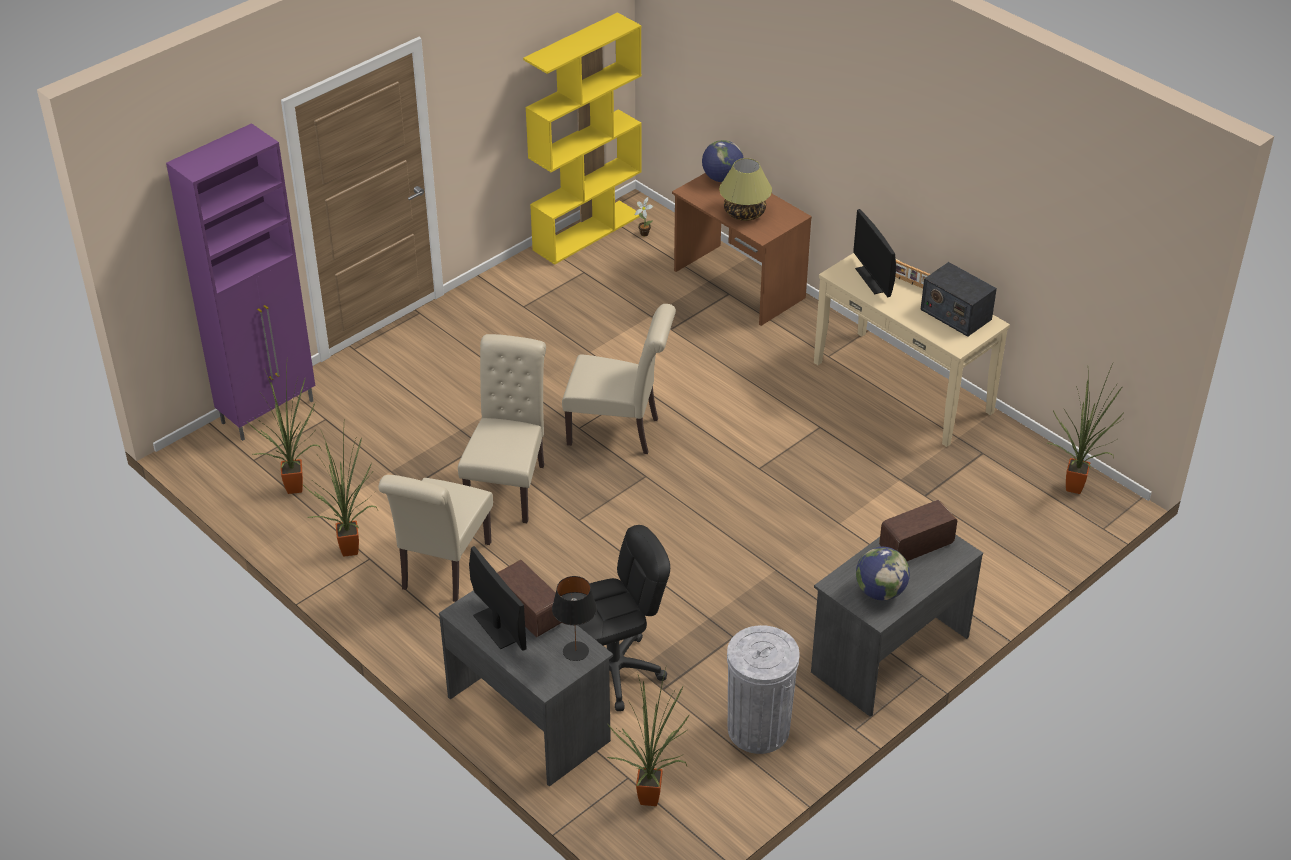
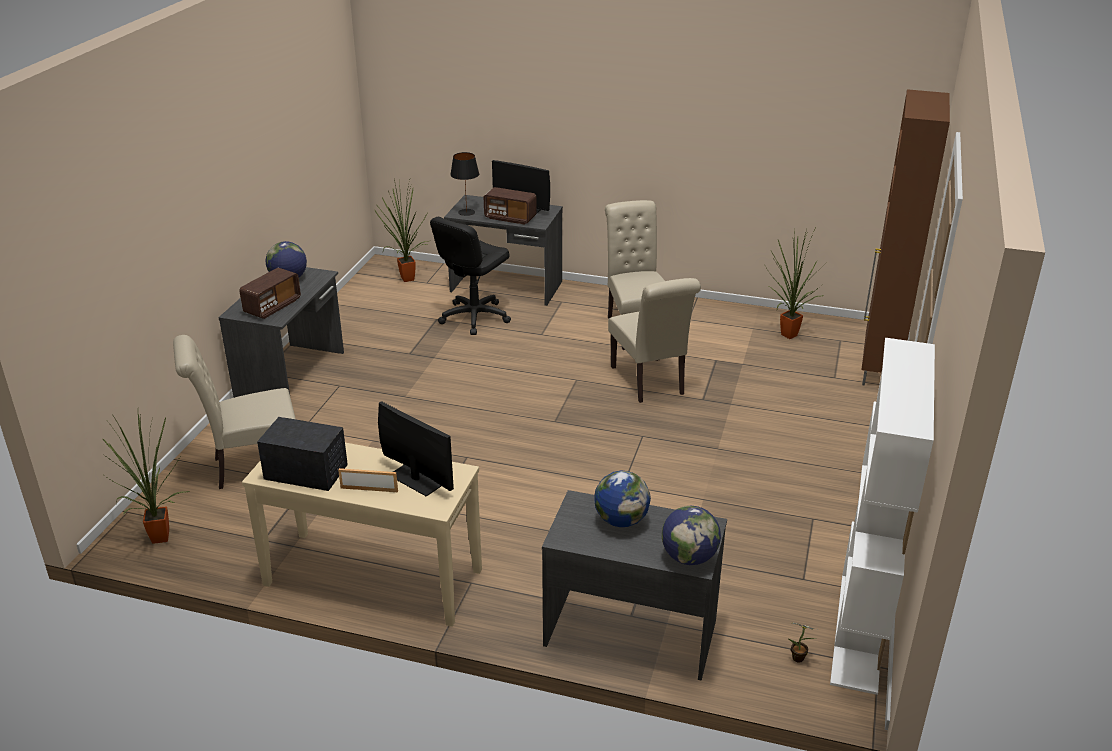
camera: 150 degrees right, 10 degrees down
(269, 411) = (879, 368): purple cabinet -> brown cabinet
(353, 550) = (703, 319): potted plant -> none
(587, 232) = (859, 632): yellow bookcase -> white bookcase
(619, 431) = (607, 444): beige chair -> beige chair (251, 467)
(738, 285) = (630, 631): brown desk -> grey desk
(744, 213) = (621, 520): table lamp -> globe
(758, 729) = (362, 320): grey trash can -> none

